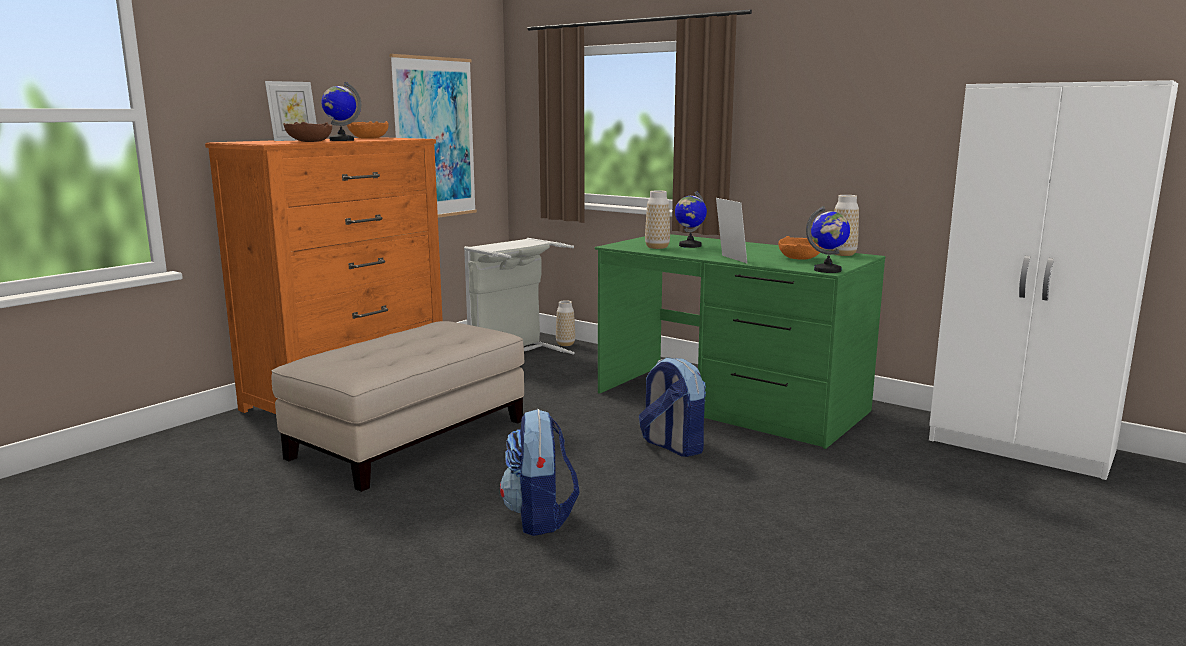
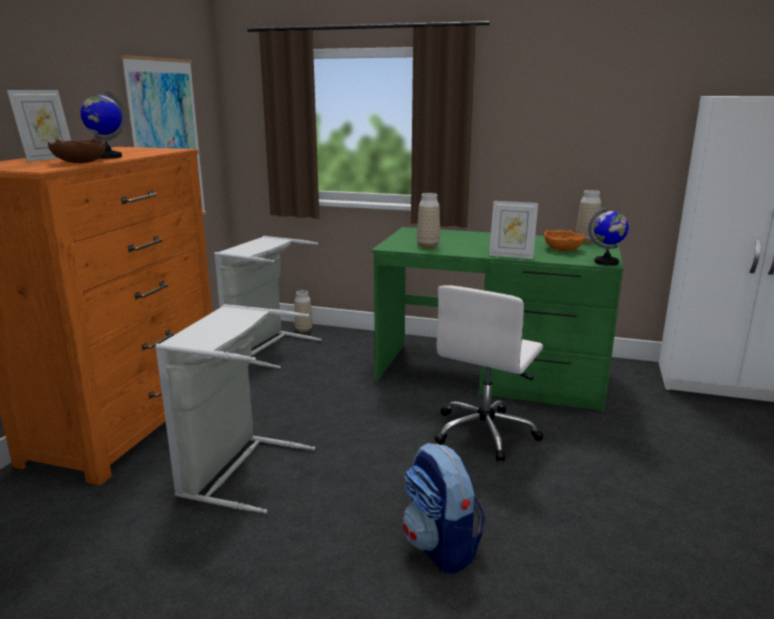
camera: 20 degrees left, 5 degrees up
(368, 138) = (123, 151): orange bowl -> none
(409, 438) = (236, 470): beige ottoman -> grey laundry basket
(672, 446) = (485, 432): backpack -> white office chair
(689, 245) = (452, 241): globe -> none
(730, 259) = (511, 256): picture frame -> picture frame turned 150 degrees clockwise

